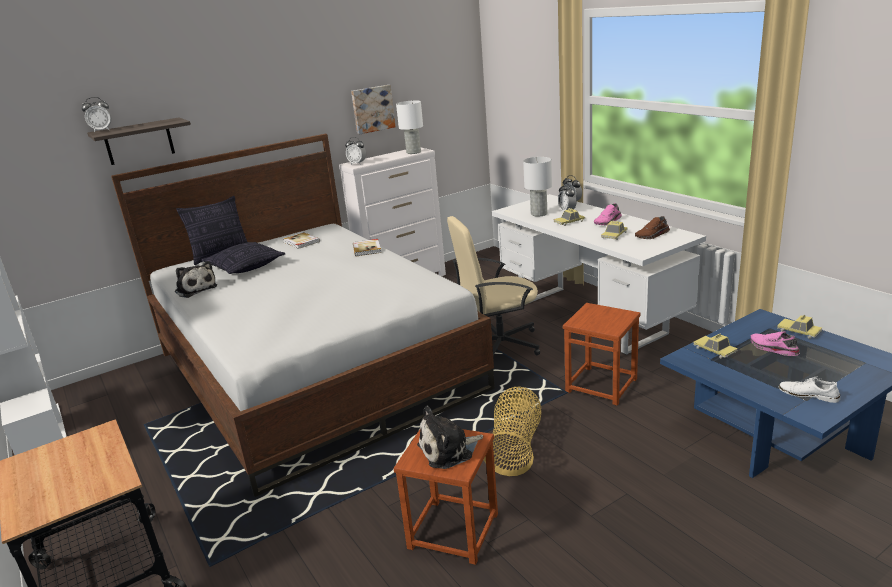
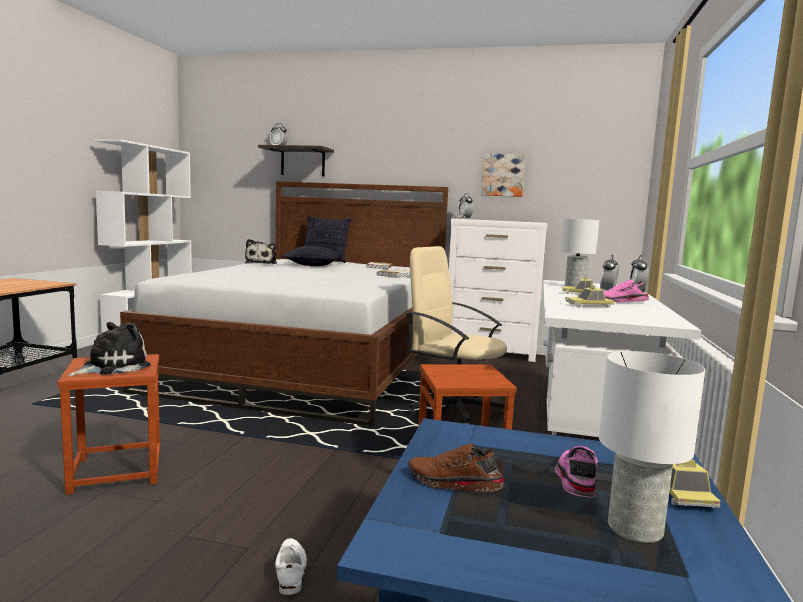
camera: 45 degrees right, 15 degrees down
(413, 152) = (527, 221): white table lamp -> white table lamp (635, 528)
(448, 450) = (112, 367): plush toy -> plush toy turned 105 degrees clockwise
(515, 447) = (282, 462): basket -> none
(652, 235) = (630, 314): brown shoe -> brown shoe (454, 484)
(714, 350) = (499, 442): toy car -> none
(808, 394) = (462, 531): white shoe -> white shoe (290, 570)

